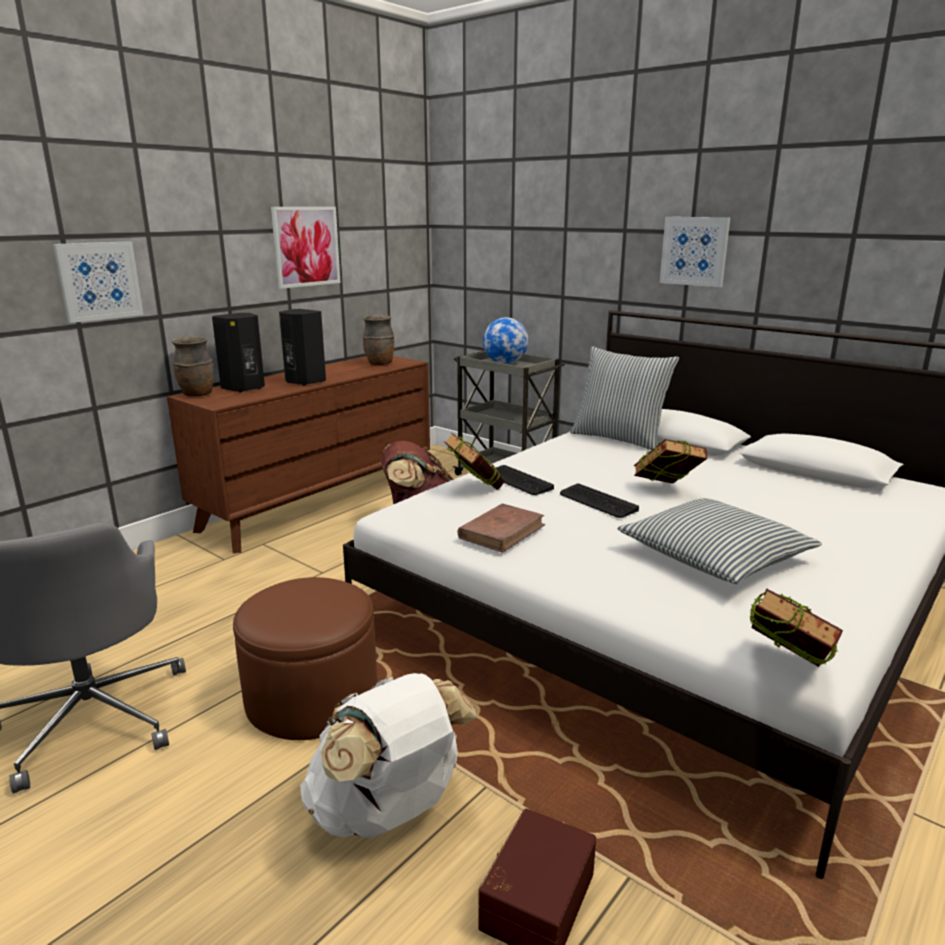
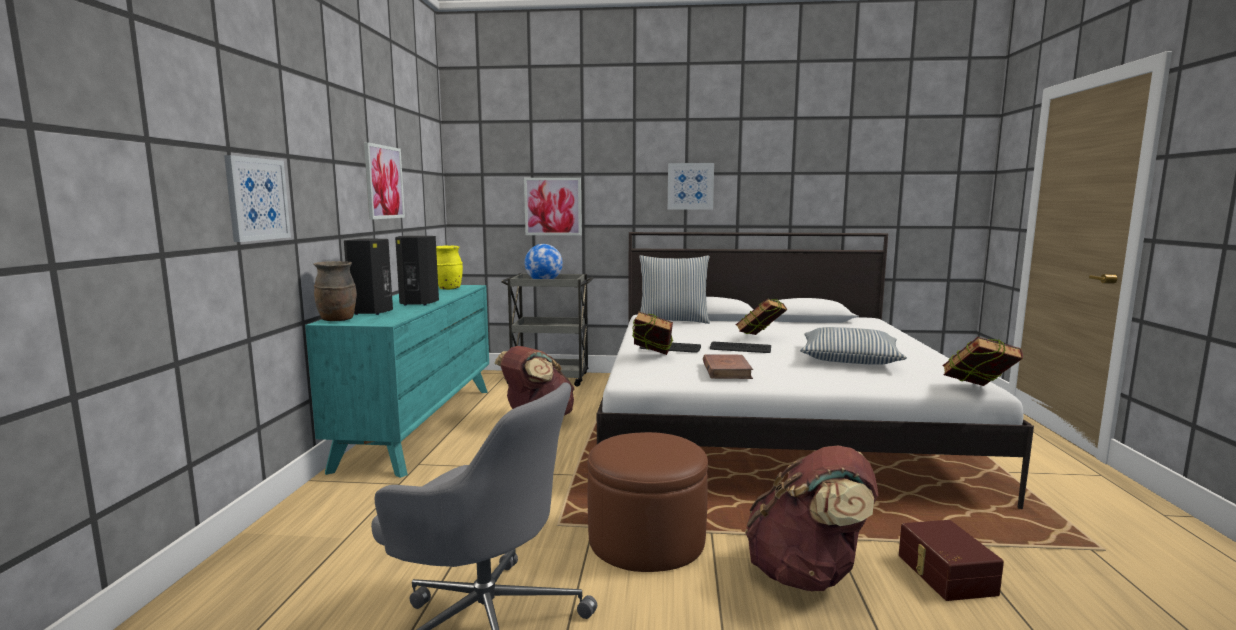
camera: 35 degrees left, 10 degrees down
(320, 502) = (420, 425): brown dresser -> turquoise dresser
(379, 364) = (449, 289): brown vase -> yellow vase
(388, 811) = (807, 574): white backpack -> brown backpack
(531, 270) = (553, 206): none -> picture

